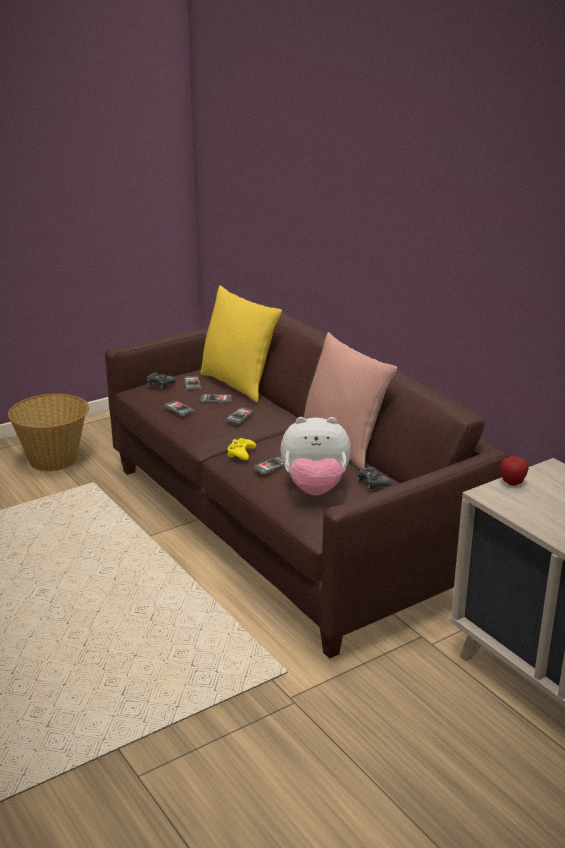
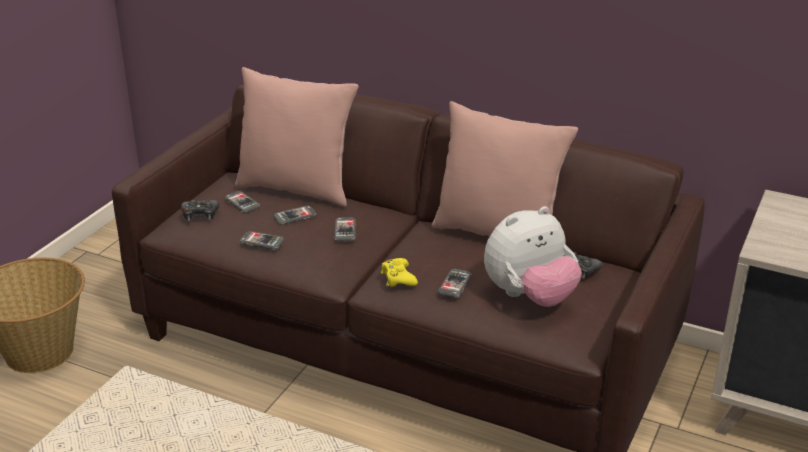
camera: 30 degrees left, 5 degrees up
(238, 384) = (297, 188): yellow pillow -> pink pillow
(512, 483) = (769, 230): apple -> none

